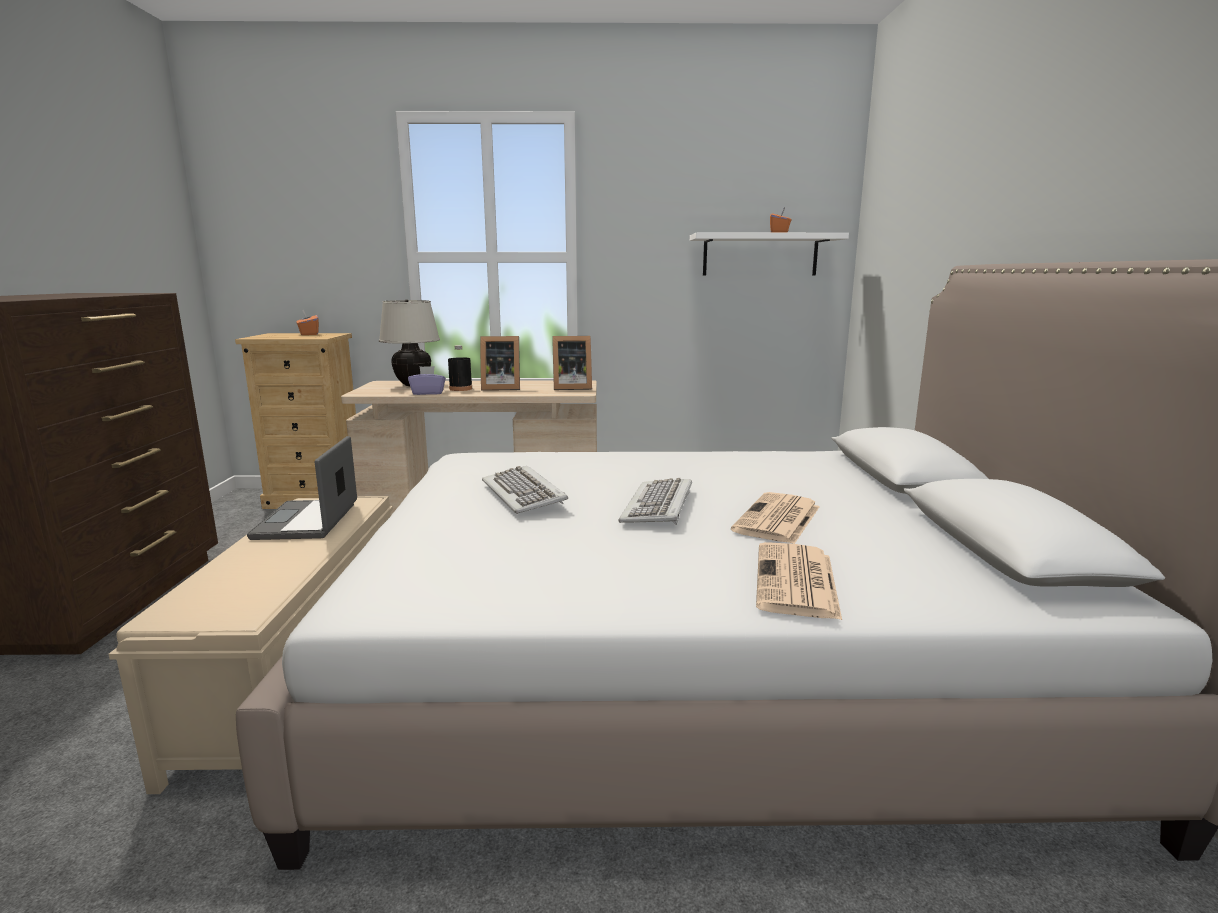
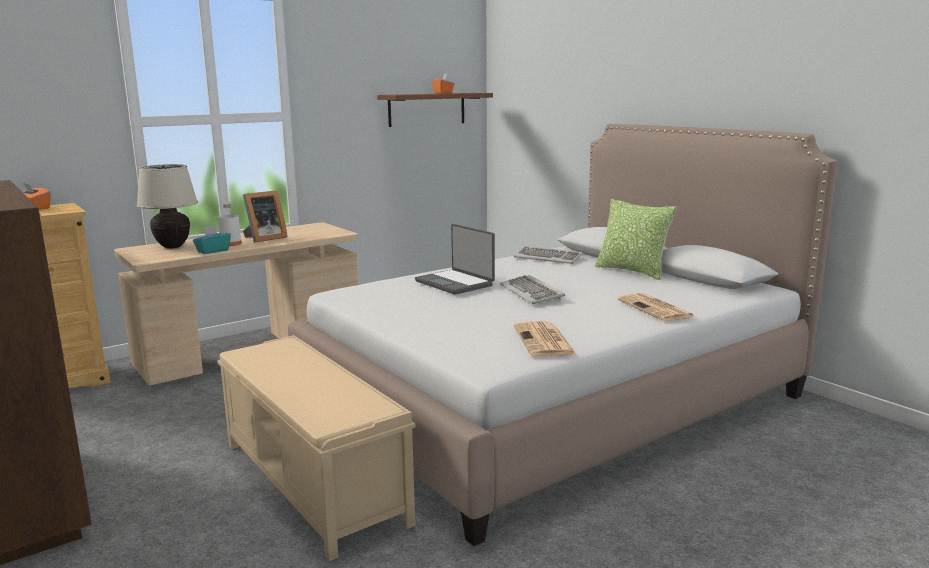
camera: 35 degrees left, 0 degrees up
(309, 521) = (278, 361): laptop -> laptop (455, 283)
(428, 393) = (213, 251): purple tissue box -> turquoise tissue box
(460, 389) = (230, 244): black bottle -> white bottle
(524, 493) = (446, 302): keyboard -> keyboard (548, 258)
(570, 388) = (322, 230): picture frame -> none
(760, 255) = (427, 109): white shelf -> brown shelf
(778, 519) = (599, 287): newspaper -> newspaper (544, 341)
(886, 506) = (632, 271): none -> pillow

